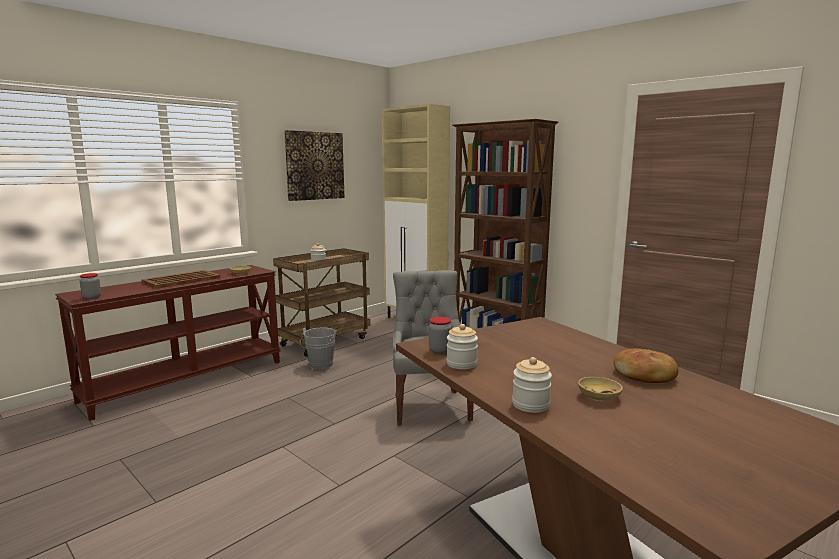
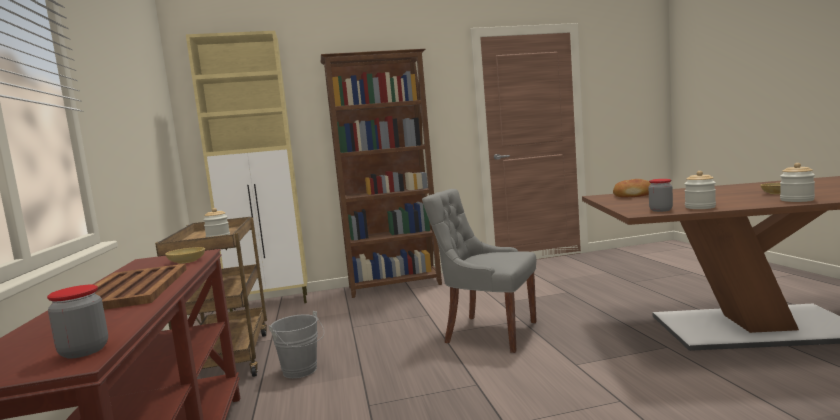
camera: 55 degrees left, 5 degrees down
(314, 166) = (129, 104): picture -> none
(645, 375) = (735, 188): bread -> bread (633, 195)

